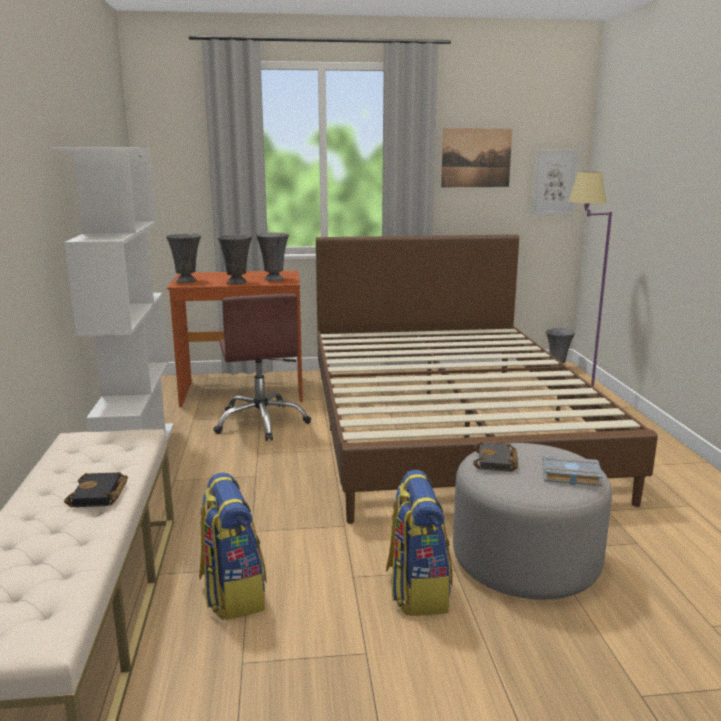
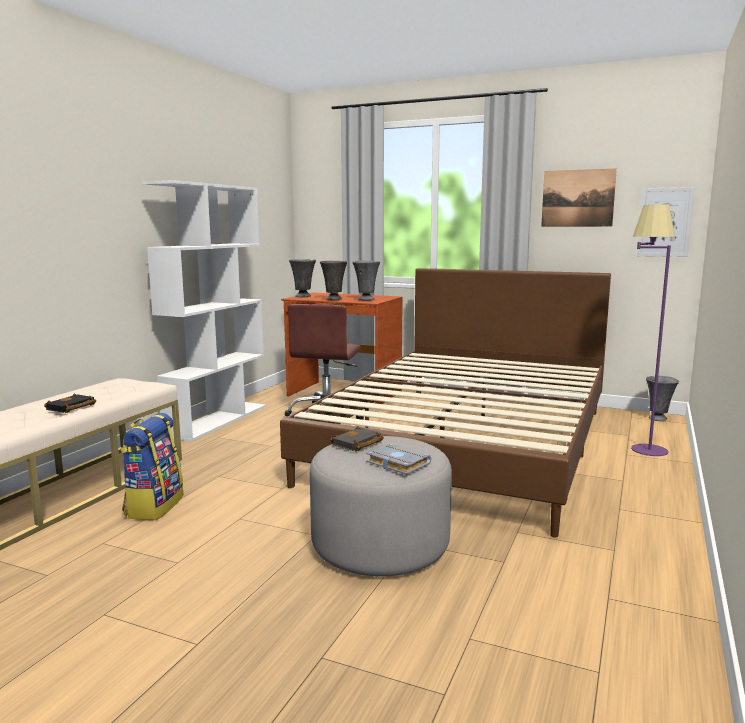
camera: 30 degrees right, 5 degrees down
(417, 590) = (267, 539): backpack -> none

